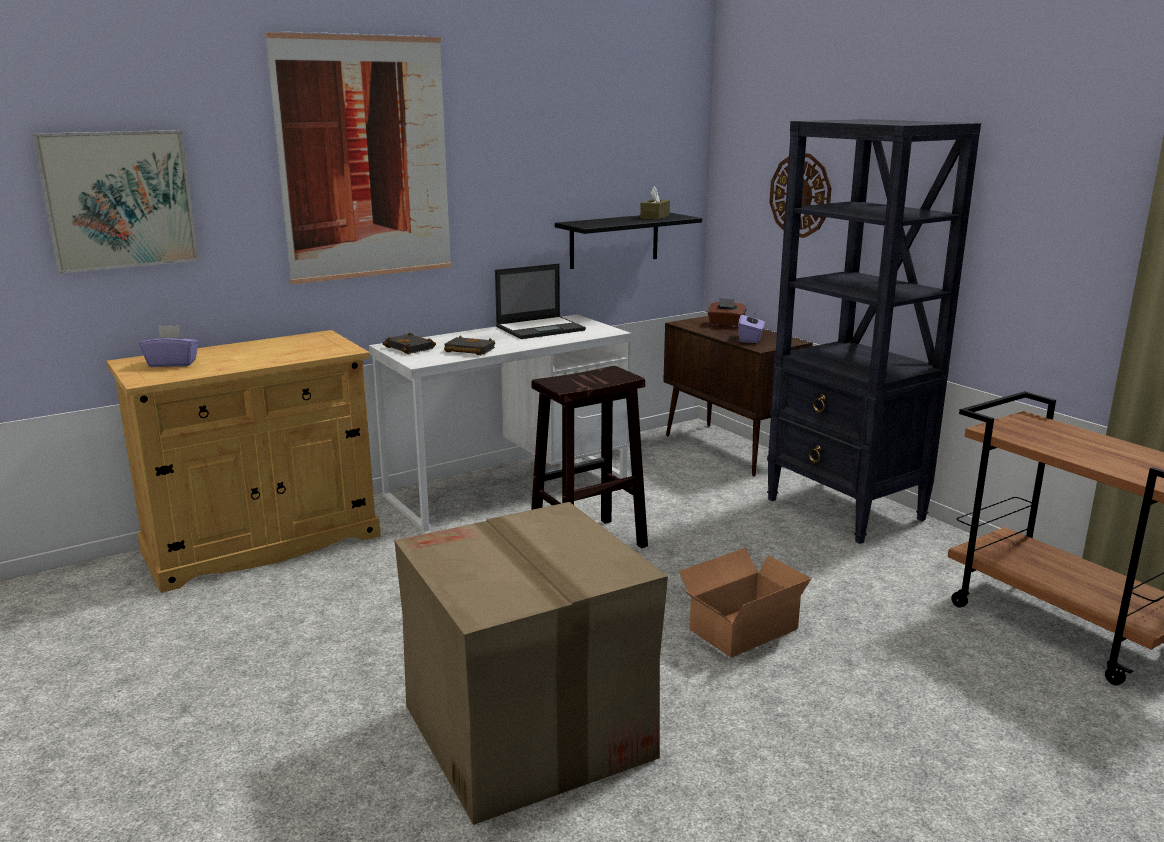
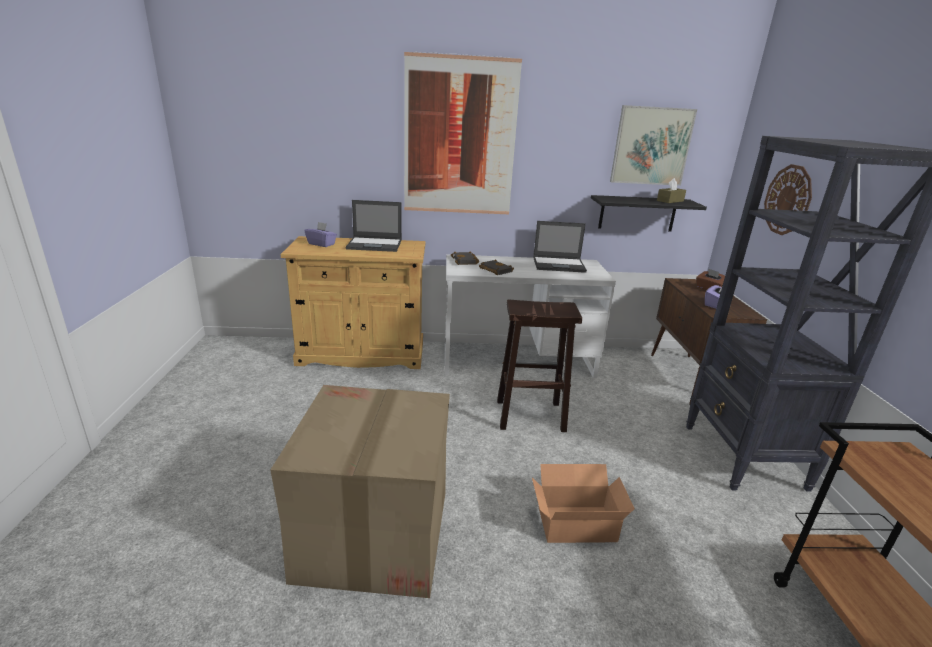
camera: 30 degrees right, 5 degrees up
(119, 200) = (313, 148): picture -> picture (651, 146)
(264, 348) = (375, 245): none -> laptop

